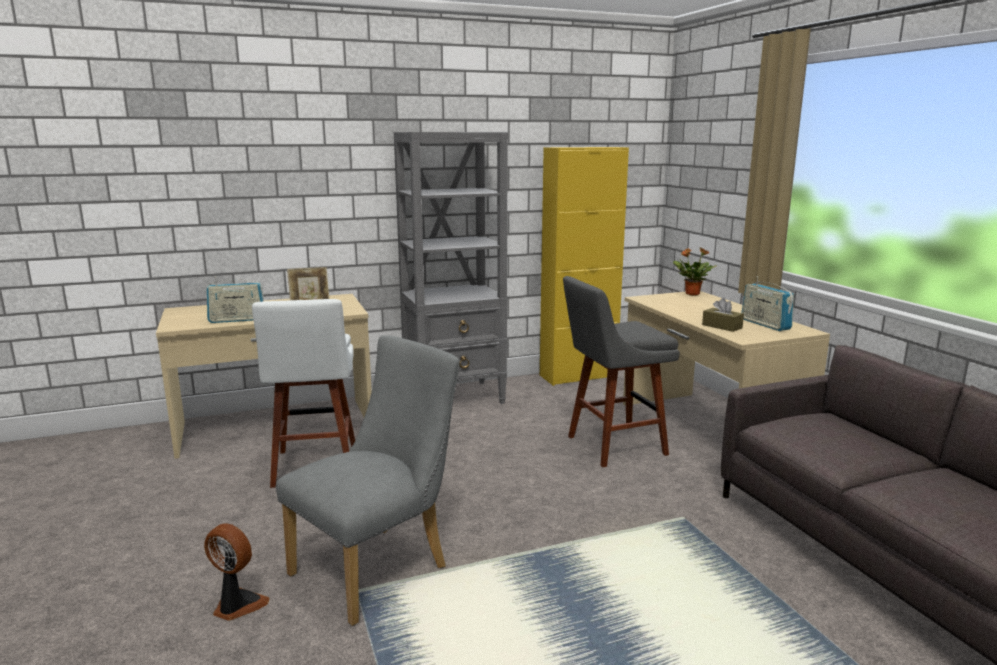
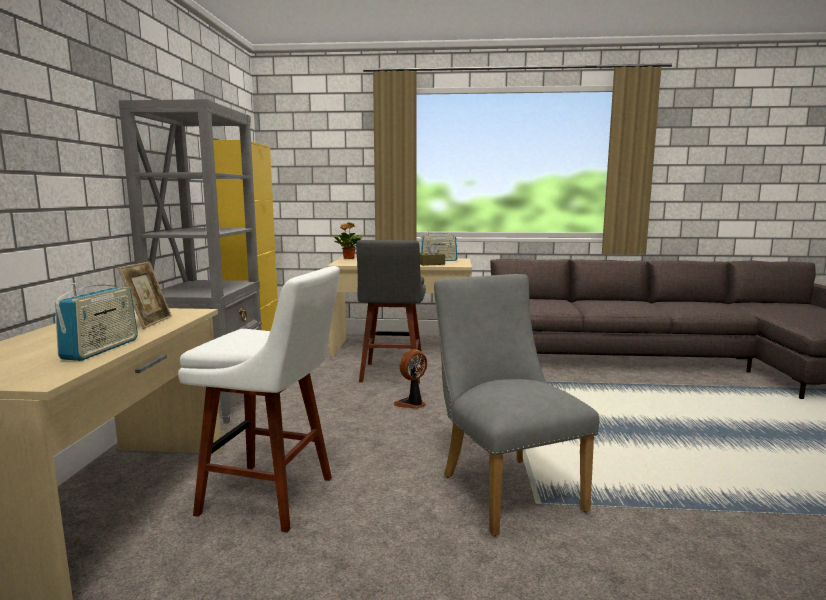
camera: 65 degrees left, 5 degrees down
(237, 606) = (535, 575): fan -> fan (412, 404)

